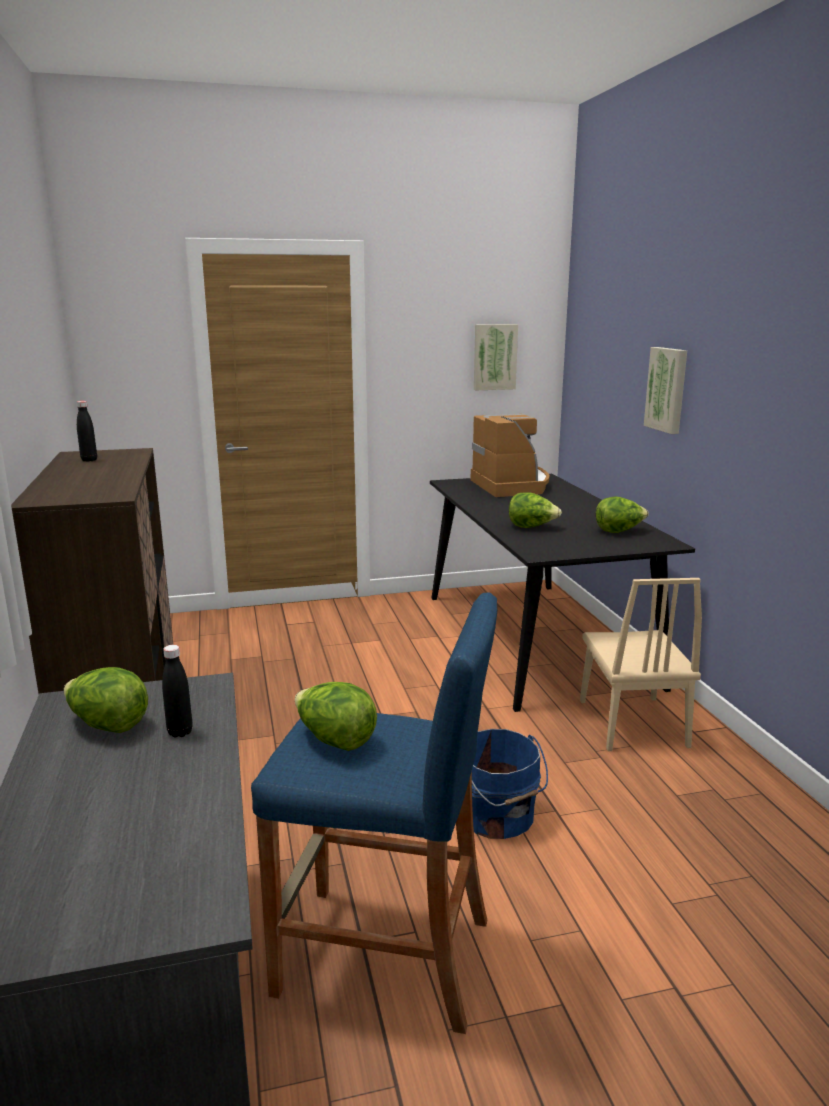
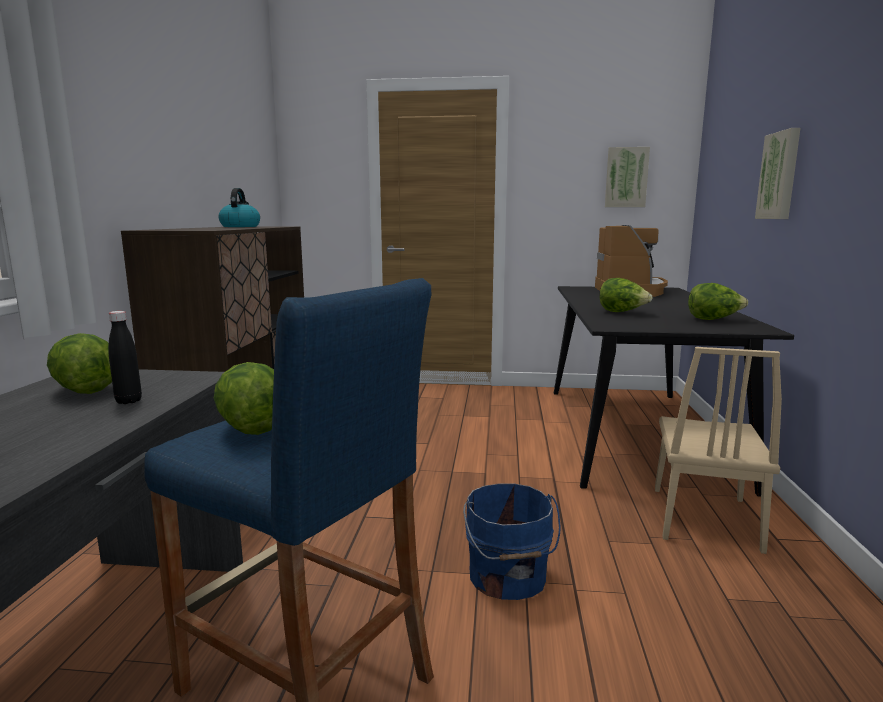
camera: 20 degrees right, 5 degrees down
(89, 460) = (240, 226): black bottle -> kettle

